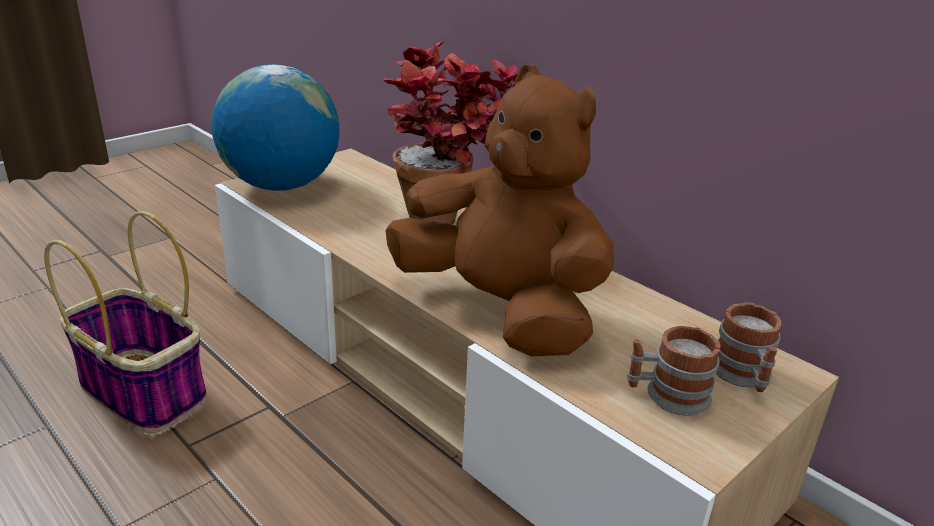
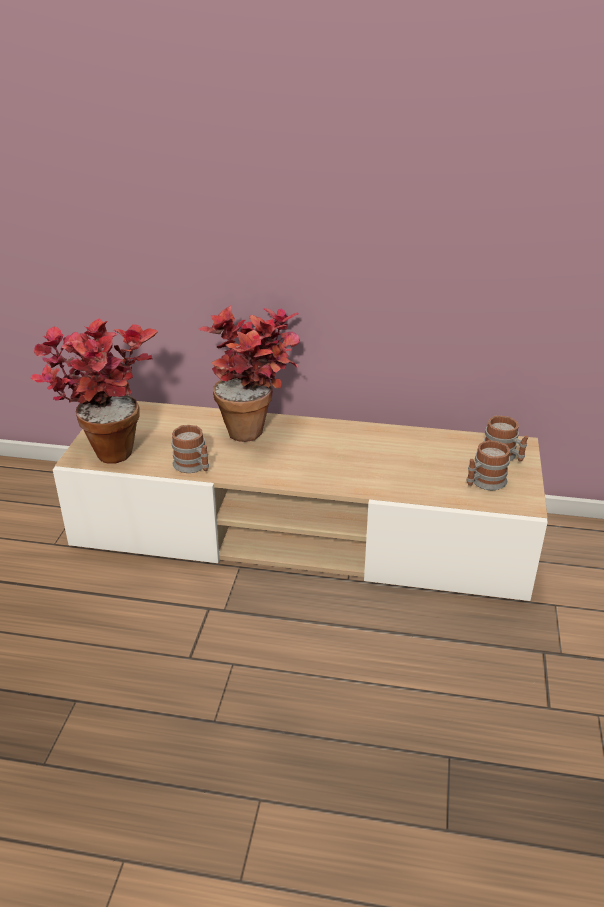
camera: 35 degrees left, 5 degrees up
(145, 391) = (112, 644): basket -> none
(281, 185) = (105, 449): globe -> potted plant
(334, 230) = (194, 466): none -> mug
(501, 310) = (359, 474): brown plush toy -> none

